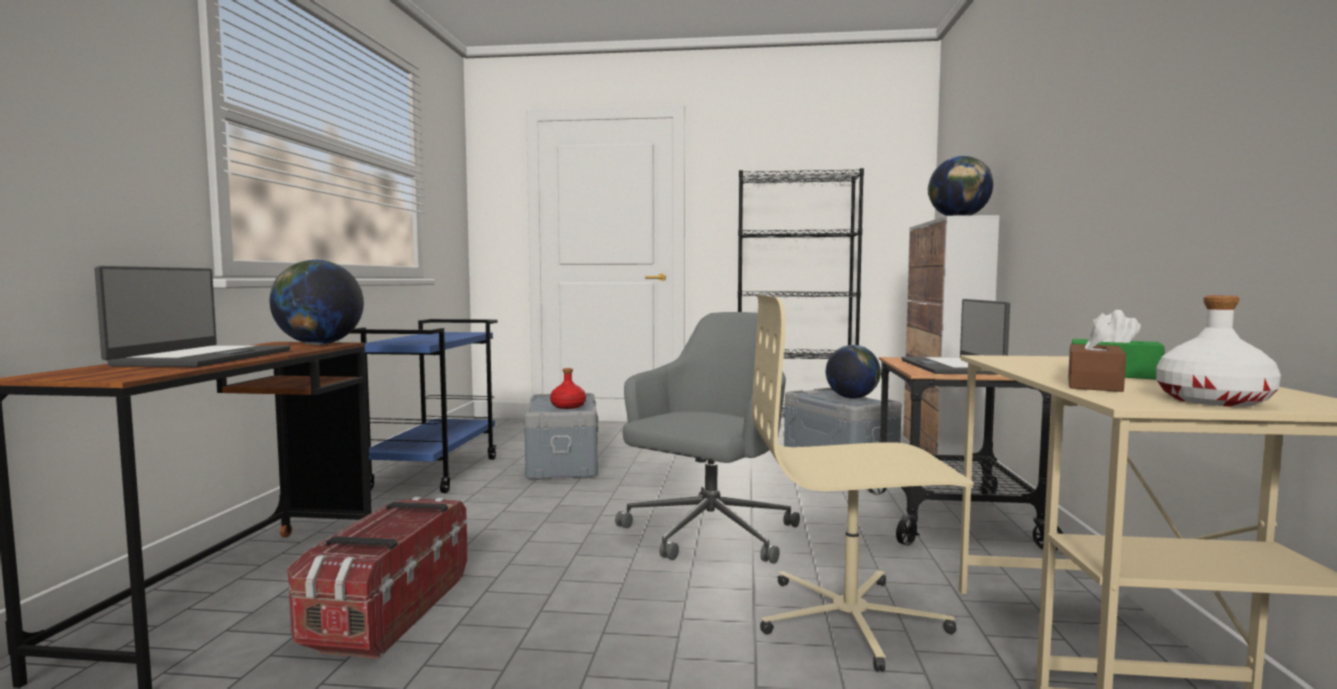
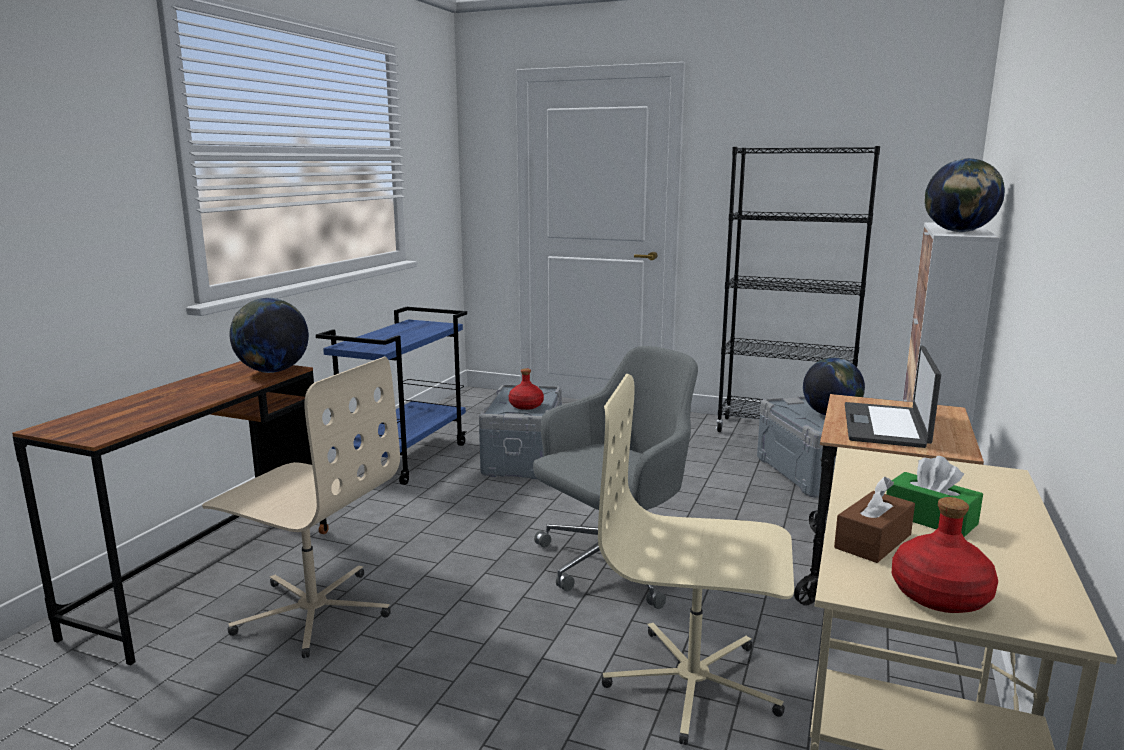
camera: 15 degrees right, 10 degrees up
(203, 358) = (170, 398): laptop -> none
(387, 610) = (313, 611): storage box -> beige office chair
(1214, 401) = (940, 596): white bottle -> red bottle

